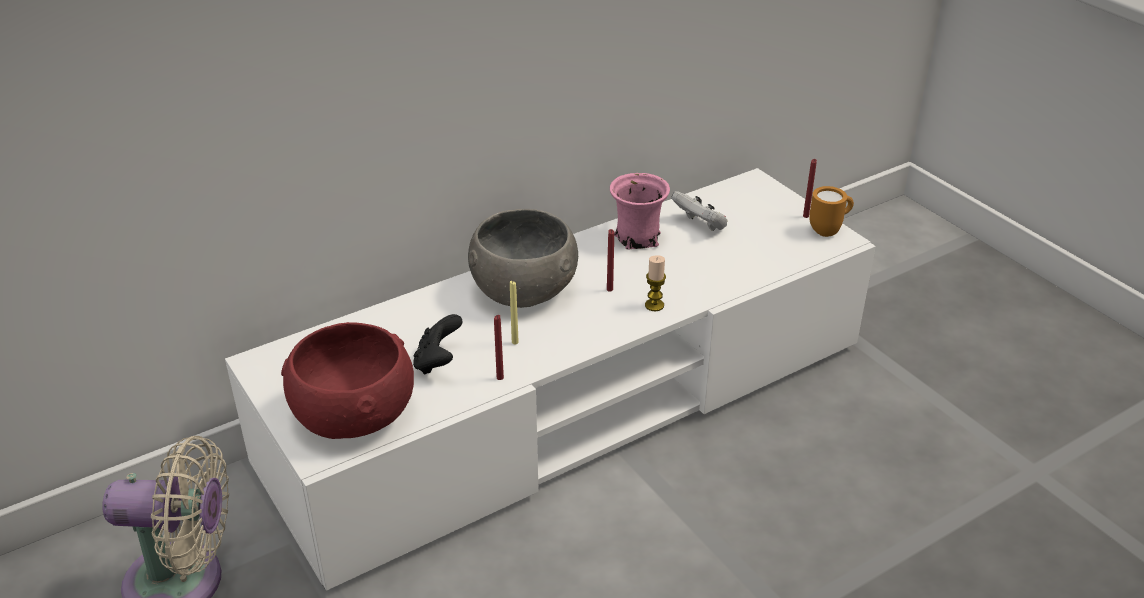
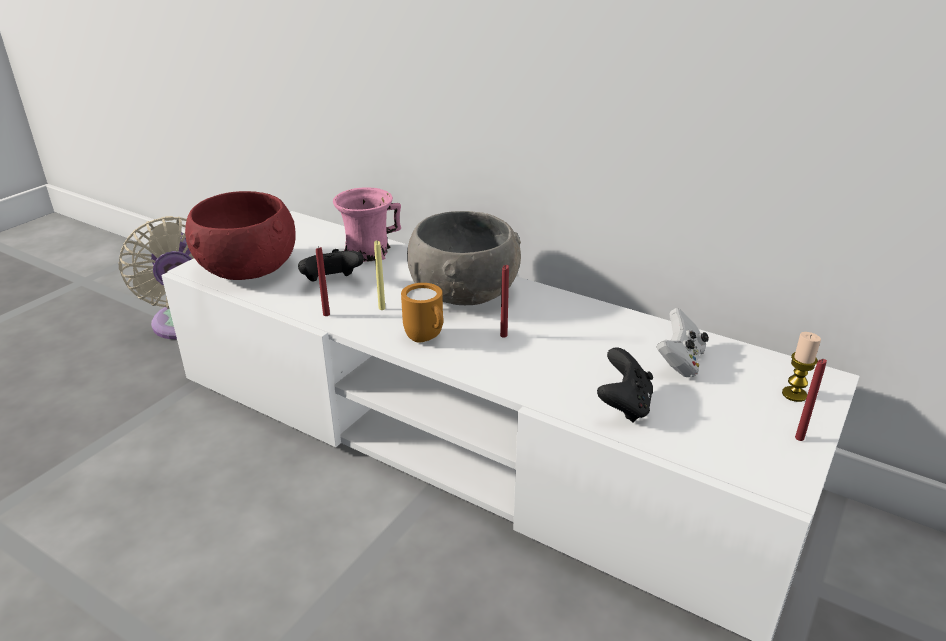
camera: 65 degrees right, 5 degrees down
(636, 238) = (608, 329): pink mug -> pink mug (367, 252)
(654, 305) = (499, 367): candle -> candle (794, 394)
(736, 266) = (624, 406): none -> black game controller
(829, 230) = (790, 466): orange mug -> orange mug (427, 339)

